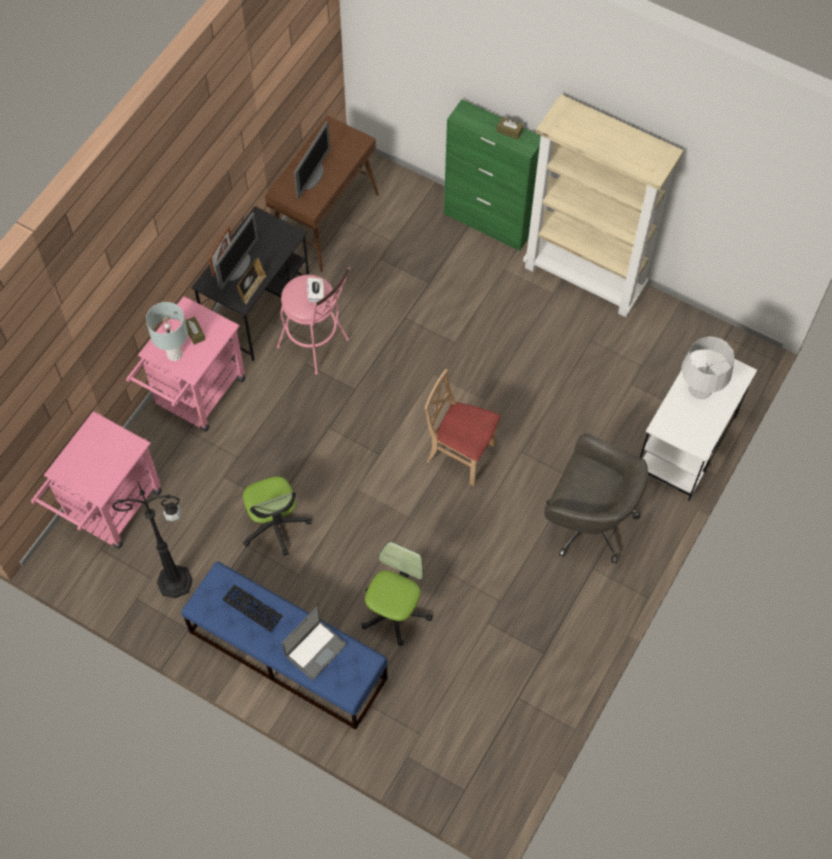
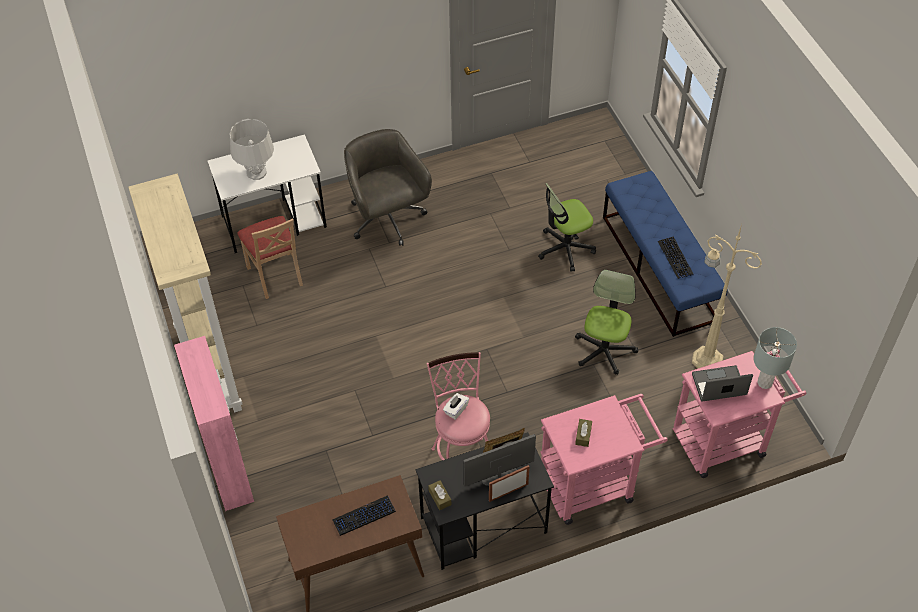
camera: 140 degrees left, 10 degrees down
(174, 354) = (613, 428): grey table lamp -> grey table lamp (765, 382)
(177, 581) = (705, 359): black floor lamp -> beige floor lamp
(313, 176) = (364, 516): monitor -> keyboard
(315, 649) = (650, 212): laptop -> laptop (719, 386)
(460, 454) = (429, 312): beige chair -> beige chair (275, 275)
(488, 222) = (228, 467): green cabinet -> pink cabinet
(509, 131) = (194, 368): brown tissue box -> brown tissue box (440, 497)

